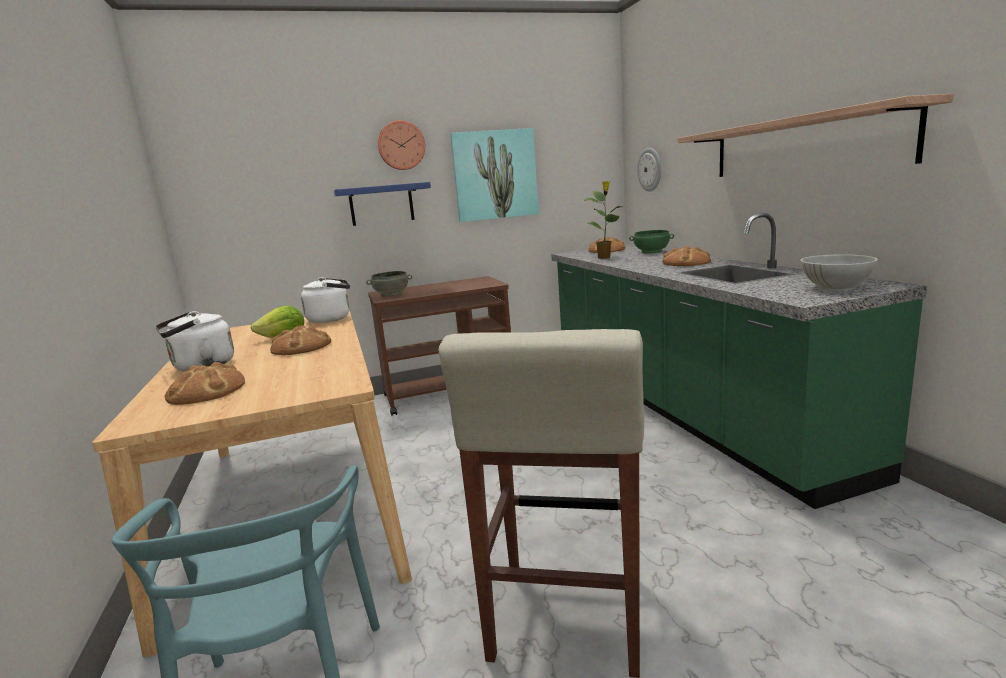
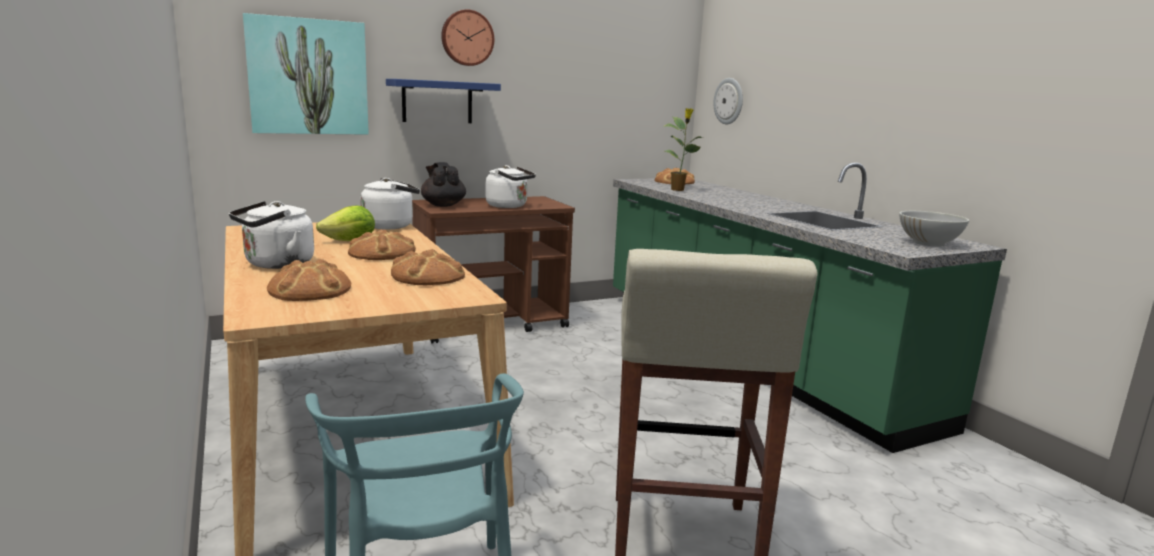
camera: 10 degrees left, 0 degrees up
(391, 294) = (443, 205): grey bowl -> black teapot
(449, 289) = (509, 206): none -> white kettle
(495, 175) = (564, 84): picture -> picture (308, 77)
(651, 252) = (725, 189): green bowl -> none
(686, 263) = (770, 204): bread -> bread (427, 276)
(802, 145) = (899, 101): shelf -> none

